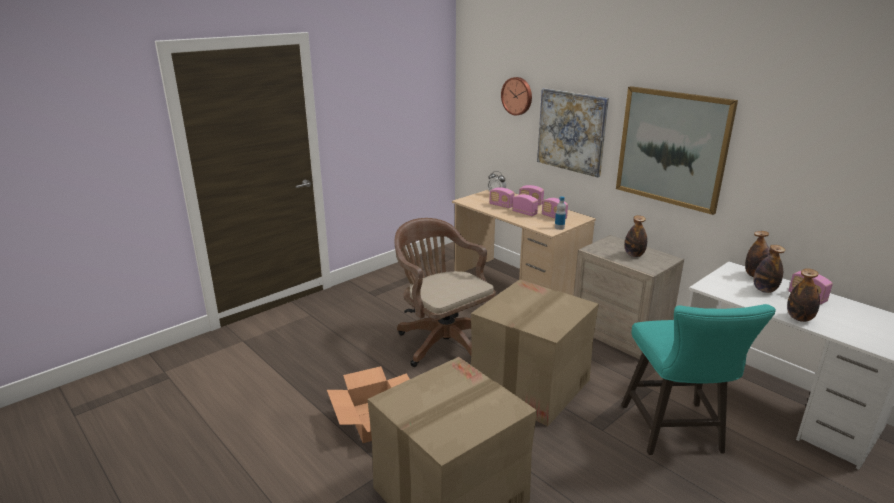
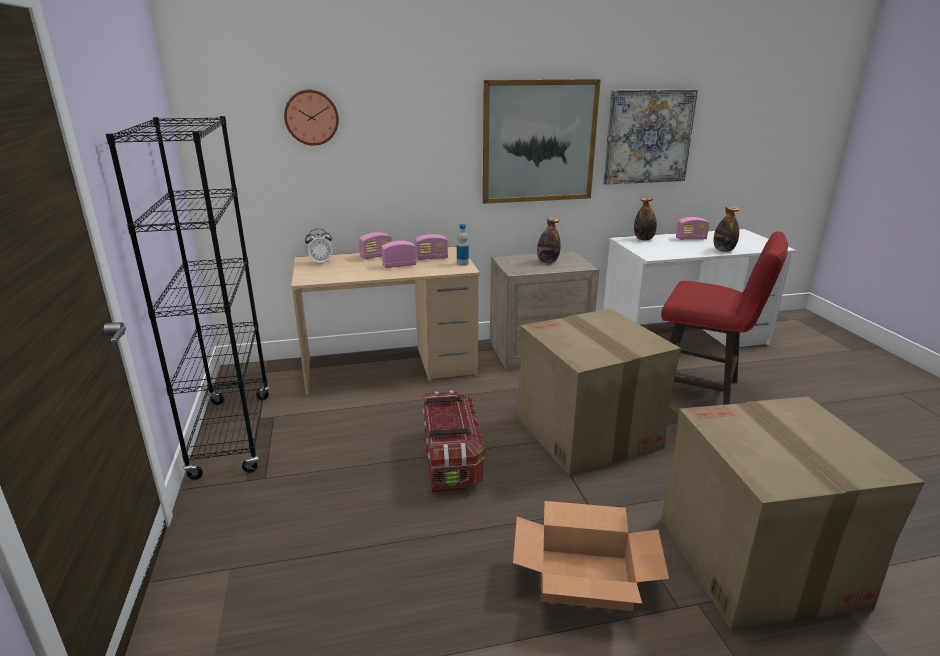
camera: 60 degrees left, 0 degrees up
(398, 273) = (233, 435): none -> black bookcase
(442, 341) = (451, 459): brown office chair -> storage box
(501, 205) = (358, 269): radio -> none
(571, 131) = (410, 150): picture -> picture (648, 136)
(675, 433) = (703, 390): turquoise stool -> red stool
(764, 290) = (670, 244): bottle -> none

